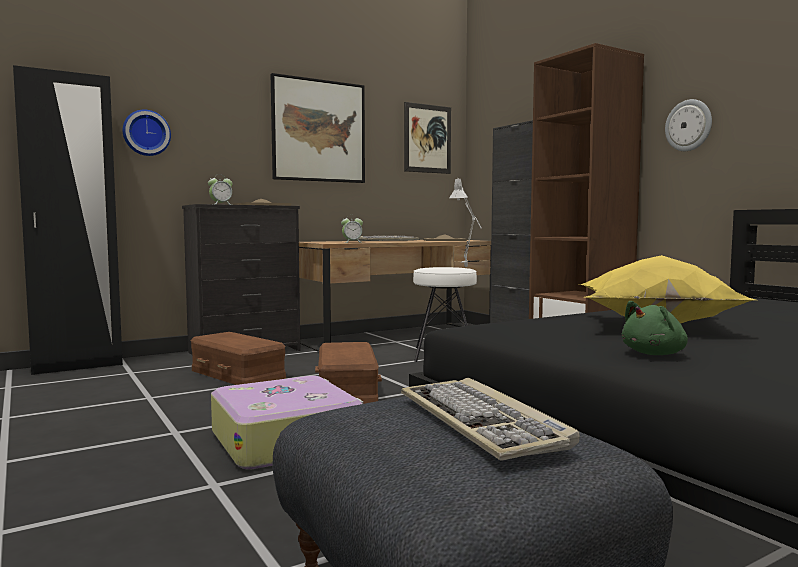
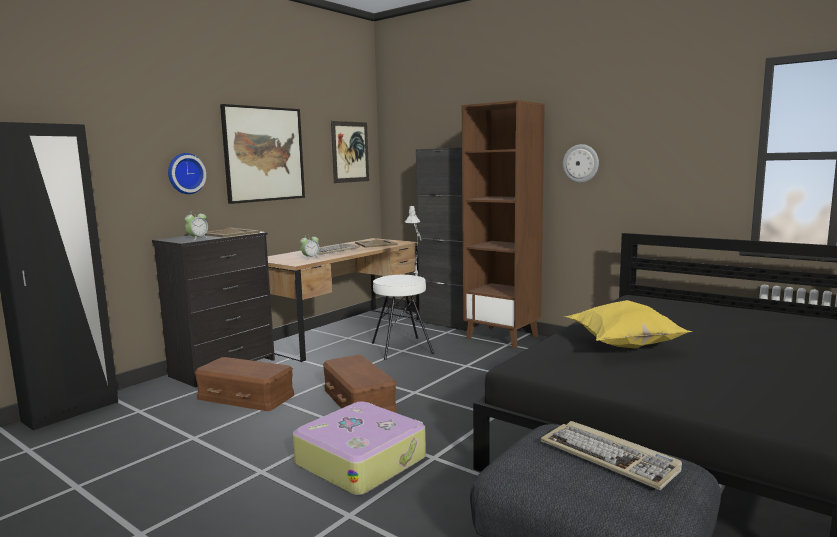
camera: 20 degrees left, 5 degrees up
(146, 133) = (112, 172): wall clock -> wall clock (185, 173)
(655, 354) = (657, 381): green plush toy -> none

